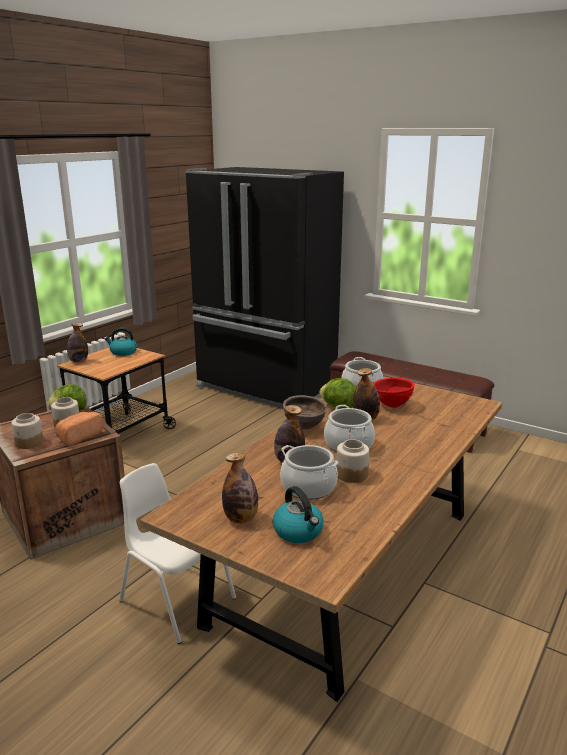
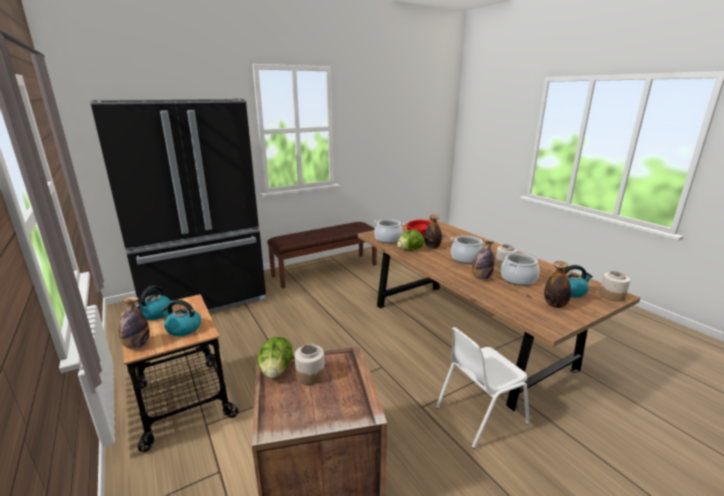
camera: 65 degrees left, 0 degrees up
(29, 443) = (335, 407): jar -> jar (612, 296)
(78, 437) = (345, 370): bread -> none
(106, 366) = (183, 328): none -> kettle
(304, 428) = (435, 264): brown bowl -> none

